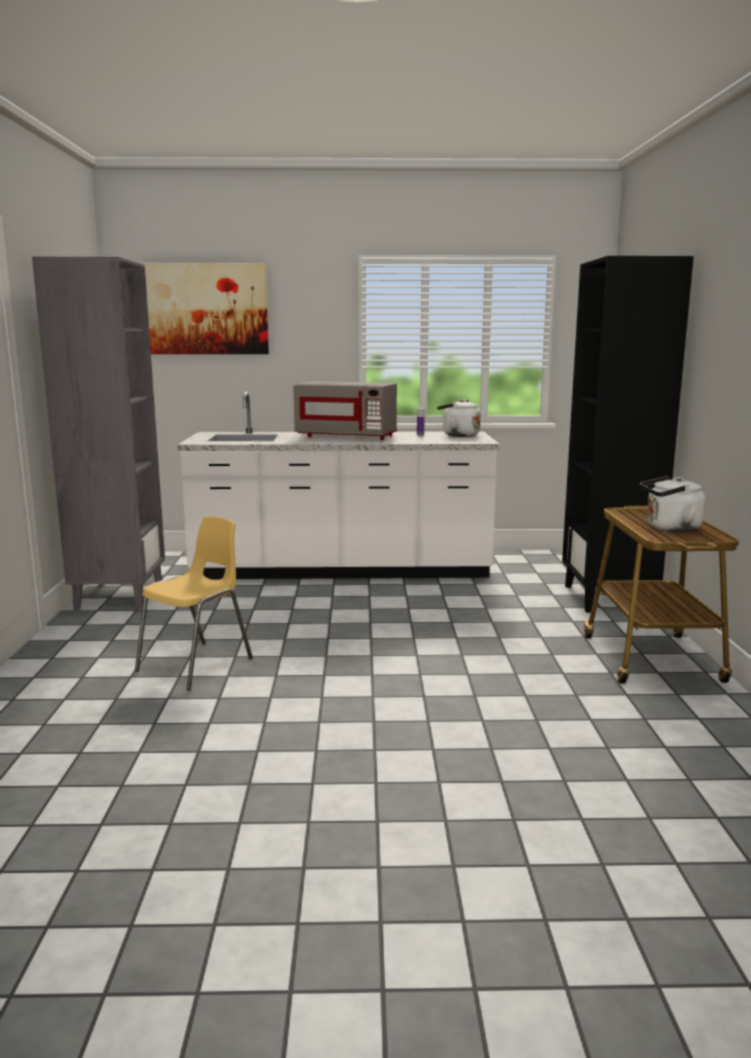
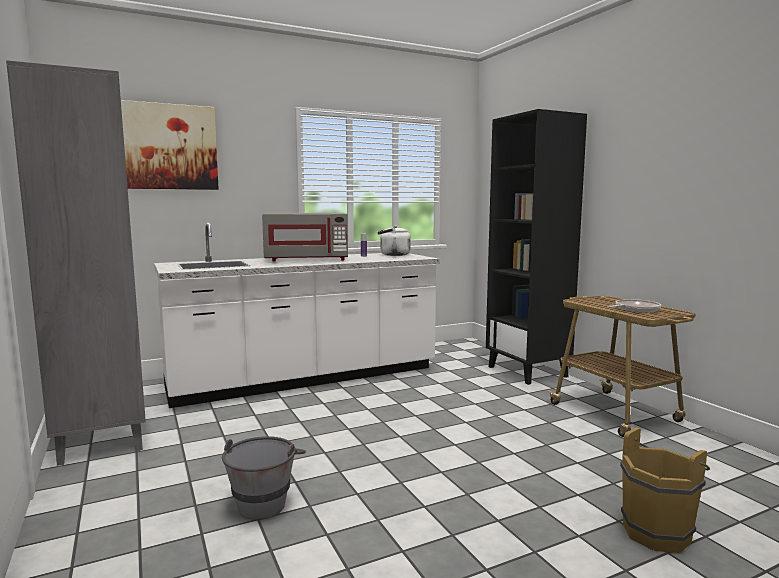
camera: 25 degrees left, 5 degrees down
(197, 665) = (265, 500): yellow chair -> grey bucket
(519, 765) = (659, 531): none -> brown bucket
(670, 528) = (635, 309): white kettle -> frying pan

